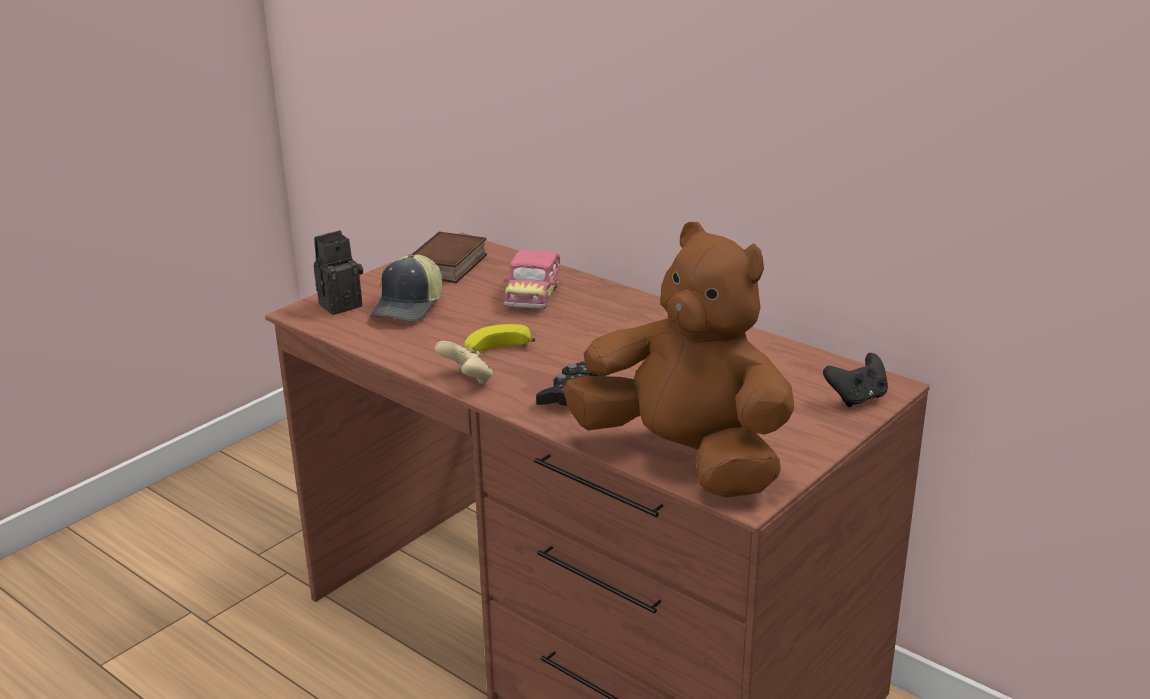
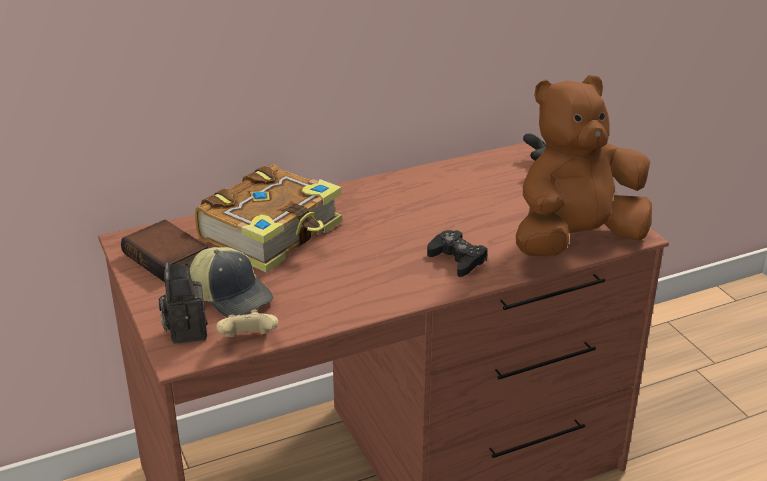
camera: 65 degrees left, 5 degrees up
(467, 380) = (396, 297): beige game controller -> beige game controller (248, 340)
(496, 350) = (356, 273): banana -> none
(533, 295) = (273, 233): toy car -> book

